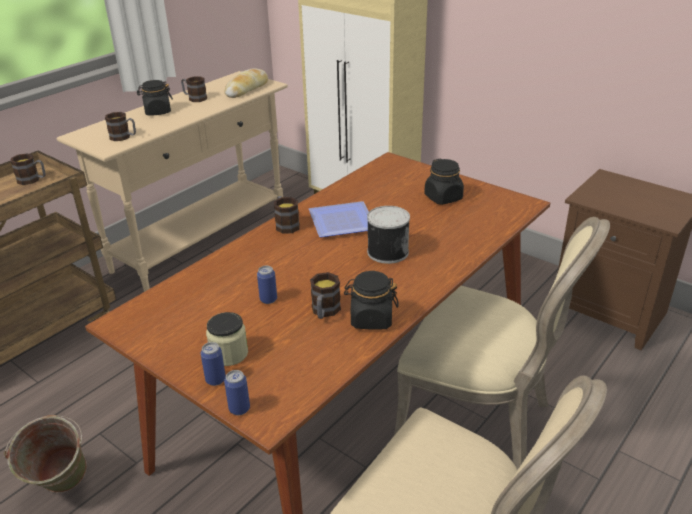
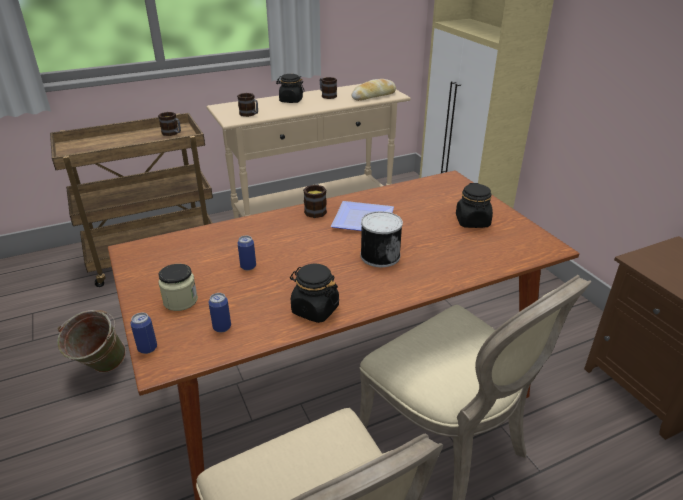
camera: 25 degrees right, 0 degrees up
(215, 380) = (152, 318): can -> can (222, 327)
(324, 312) = (282, 291): mug -> none

